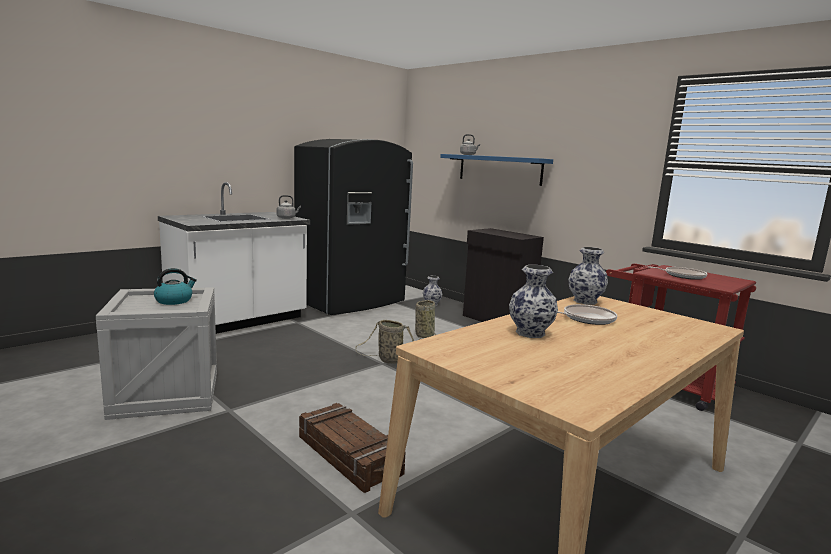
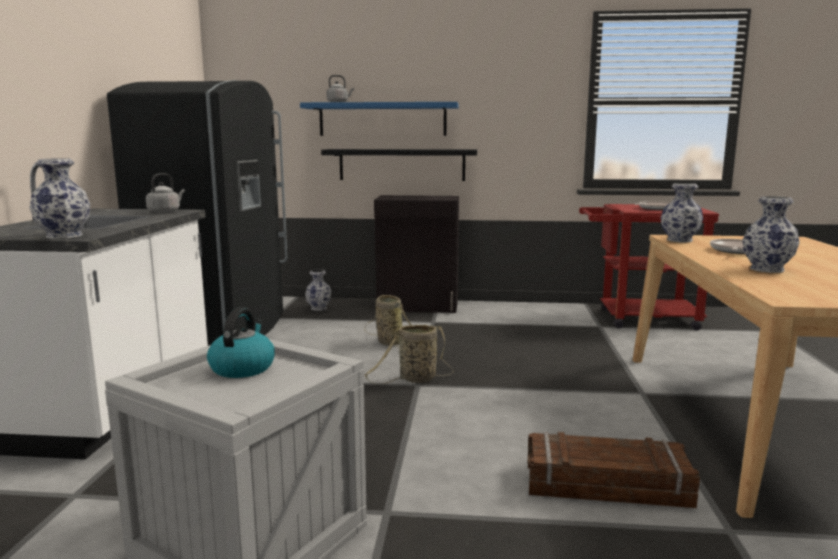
camera: 40 degrees left, 0 degrees up
(193, 222) = (65, 236): none -> vase
(508, 206) = (402, 164): none -> black shelf

